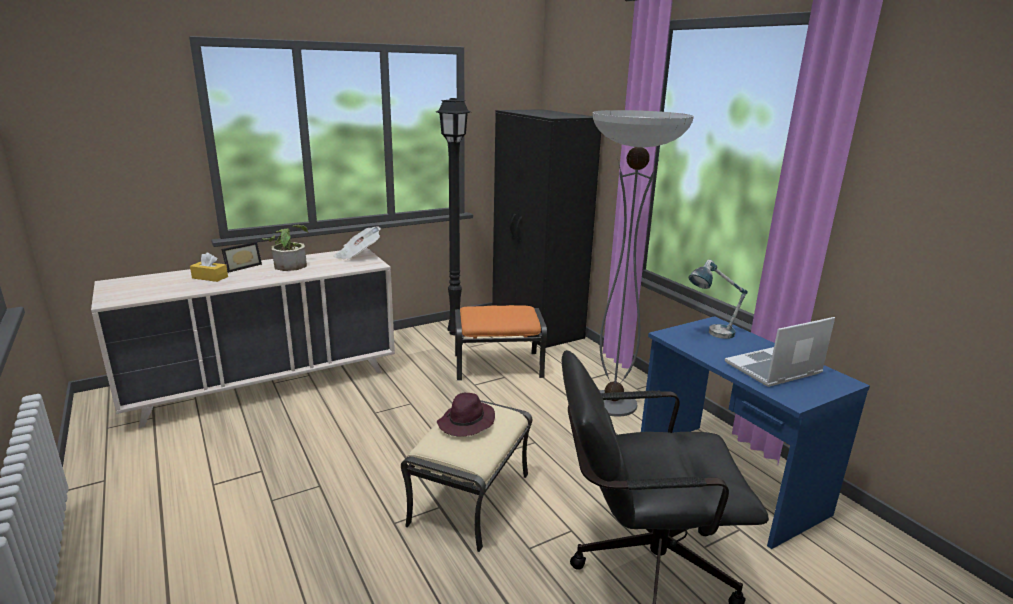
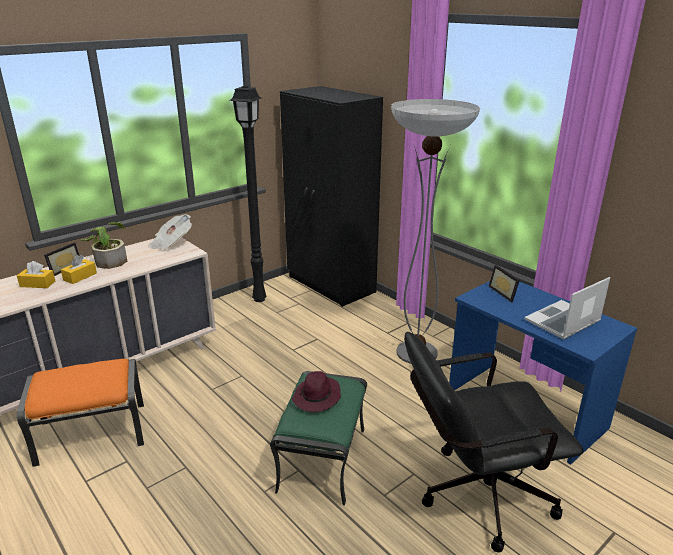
camera: 10 degrees left, 5 degrees up
(253, 275) = (80, 277): none -> yellow tissue box
(469, 498) = (321, 458): beige ottoman -> green ottoman
(498, 365) = (309, 328): orange ottoman -> orange ottoman (93, 433)
(711, 334) = (505, 293): table lamp -> picture frame

